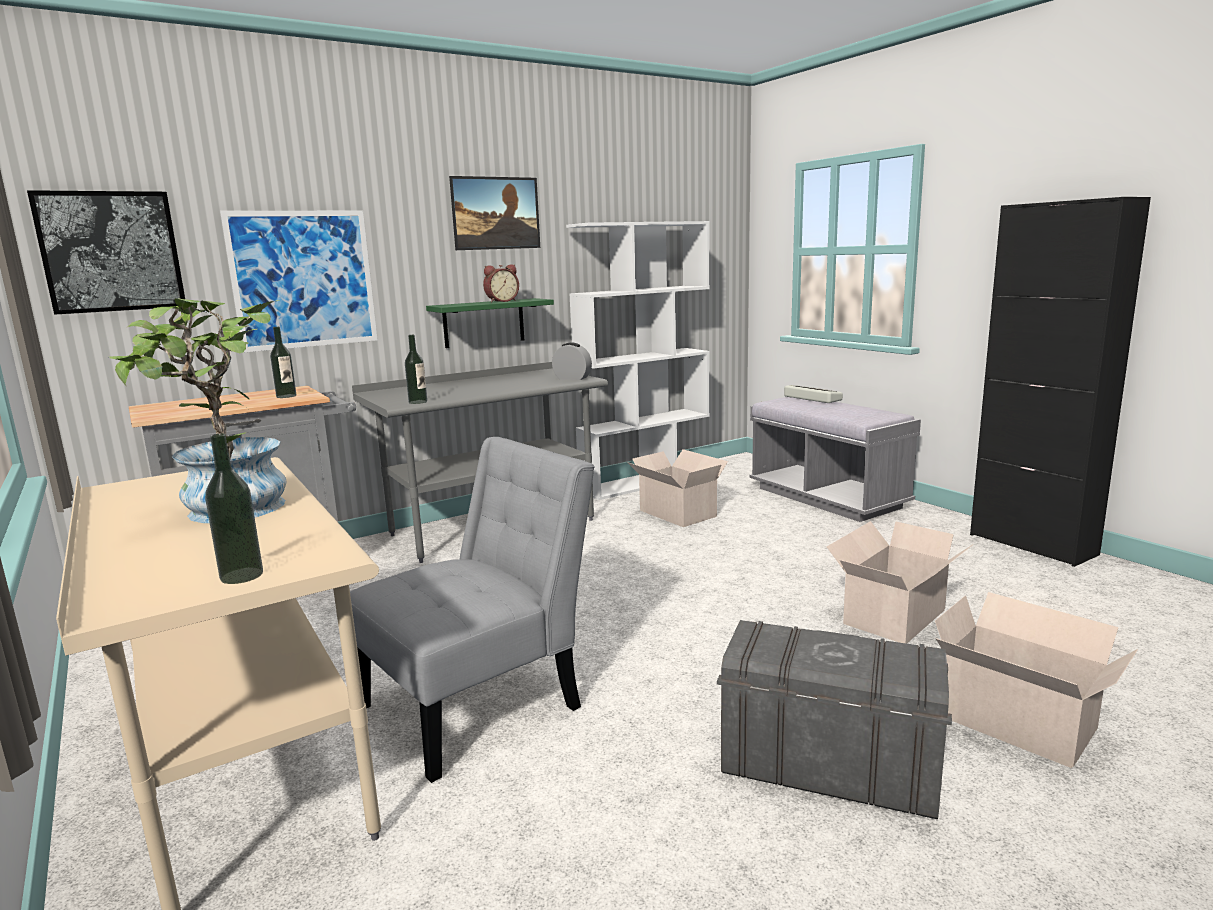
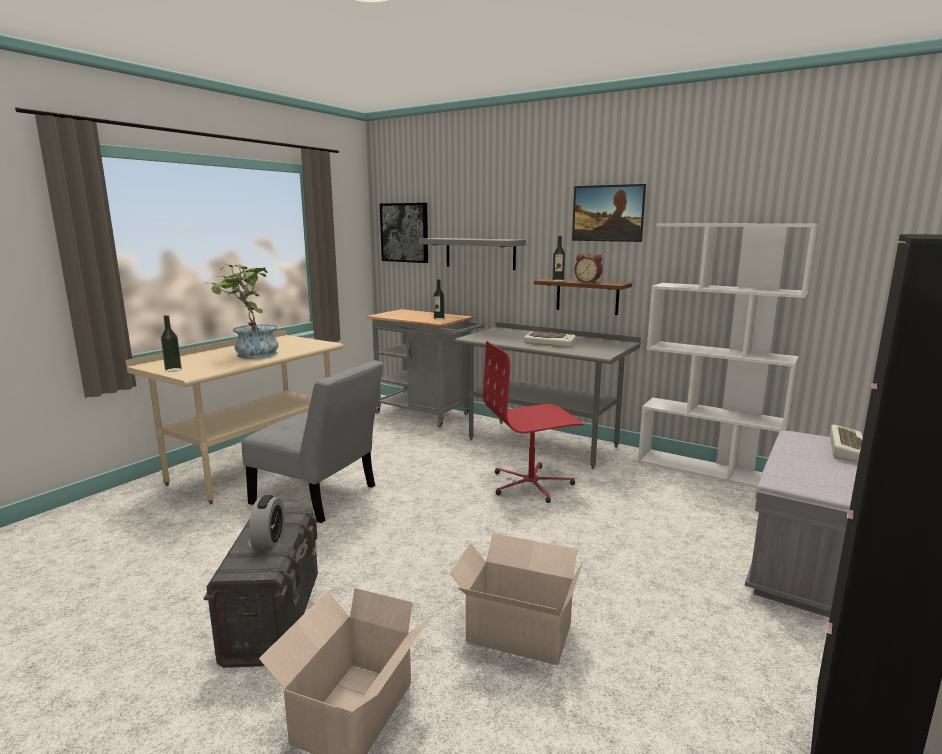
camera: 65 degrees right, 0 degrees up
(303, 279) = (480, 253): picture -> grey shelf
(418, 402) = (480, 339): bottle -> bottle (558, 280)
(484, 323) = (587, 296): green shelf -> brown shelf
(503, 386) = (550, 343): none -> keyboard
(572, 378) = (601, 351): alarm clock -> alarm clock (269, 541)
(598, 554) = (531, 484): none -> red office chair
(676, 513) = (650, 496): cardboard box -> none

